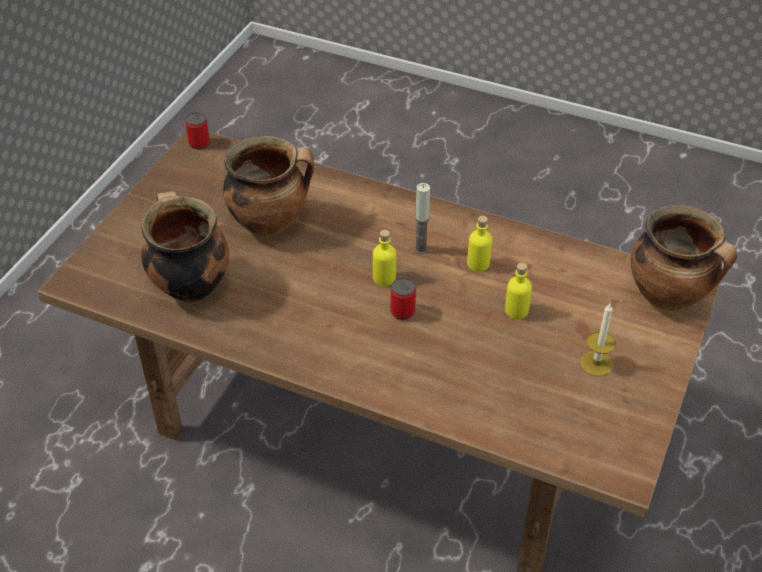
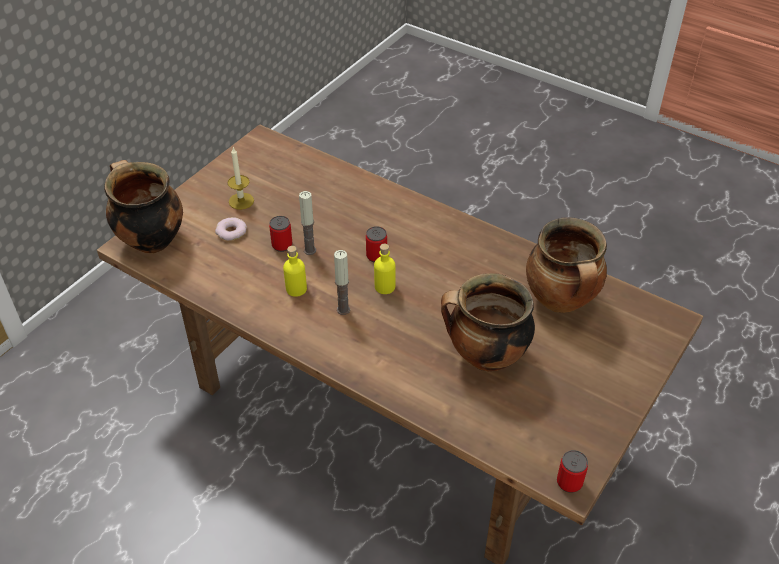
camera: 170 degrees left, 0 degrees up
(481, 308) = (310, 250): none -> candle
(516, 311) = (282, 245): yellow bottle -> can
(584, 320) = (231, 232): none -> donut

